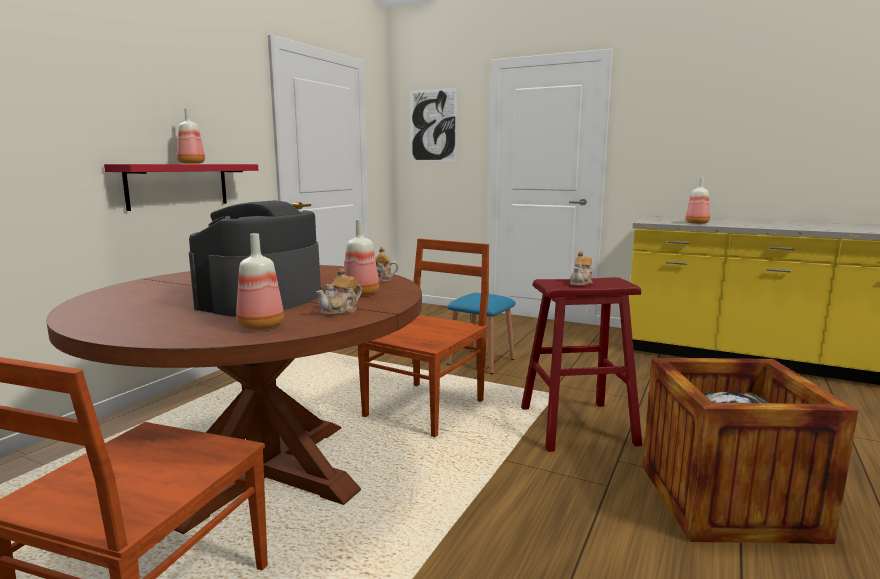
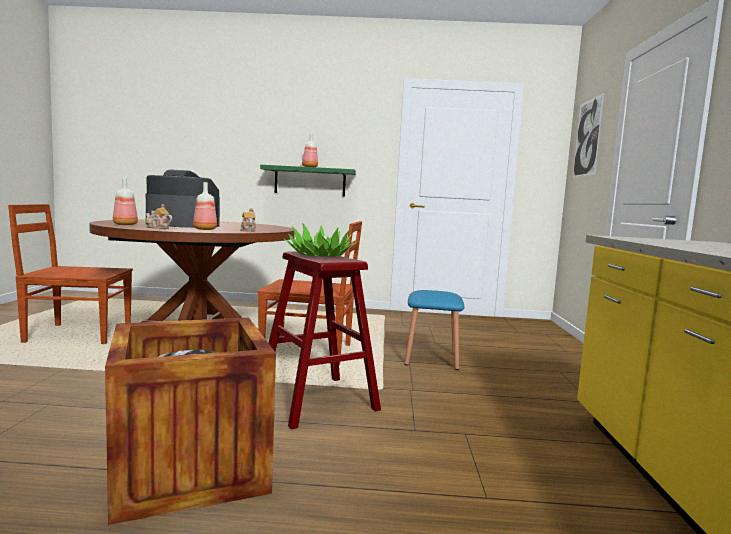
camera: 65 degrees right, 5 degrees down
(178, 185) = (310, 181): red shelf -> green shelf
(581, 283) = (320, 255): teapot -> potted plant
(697, 223) = (665, 242): bottle -> none

